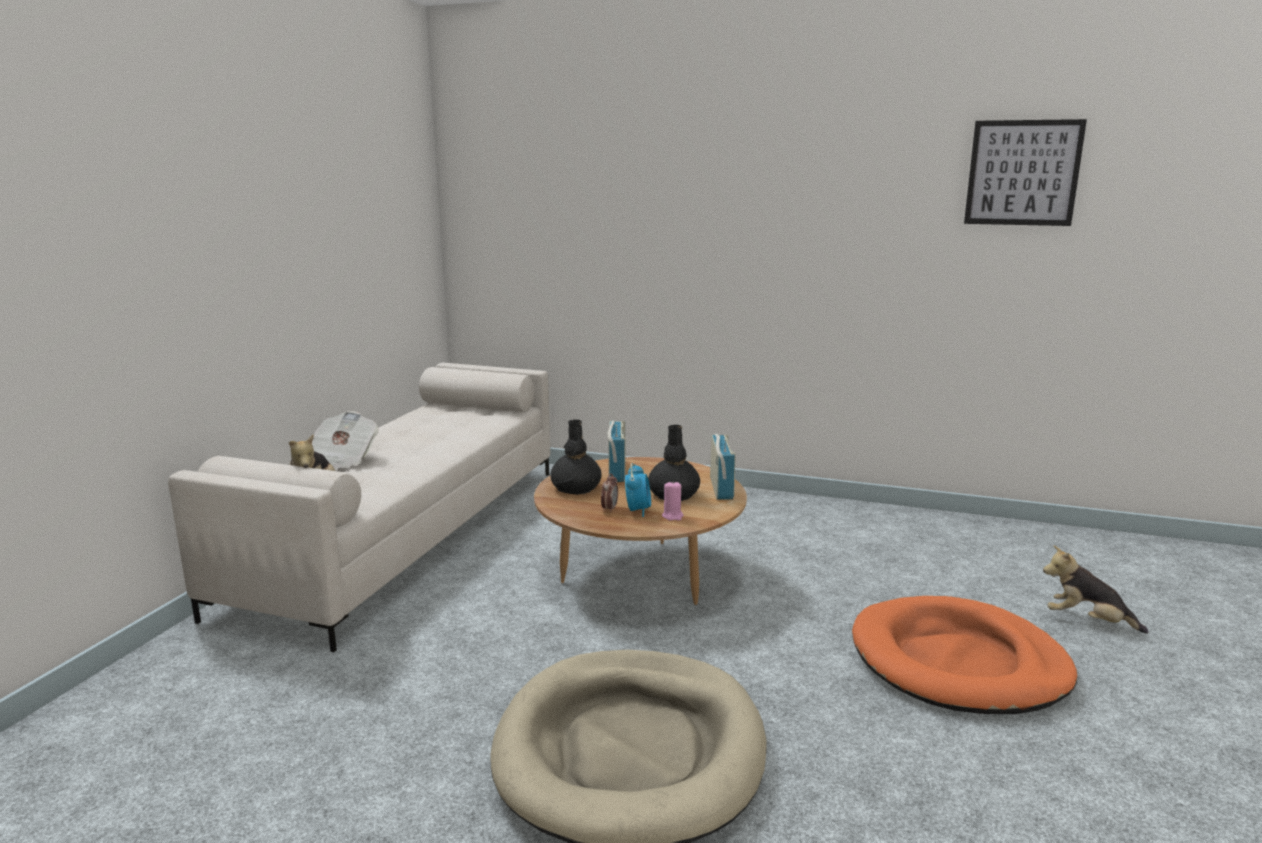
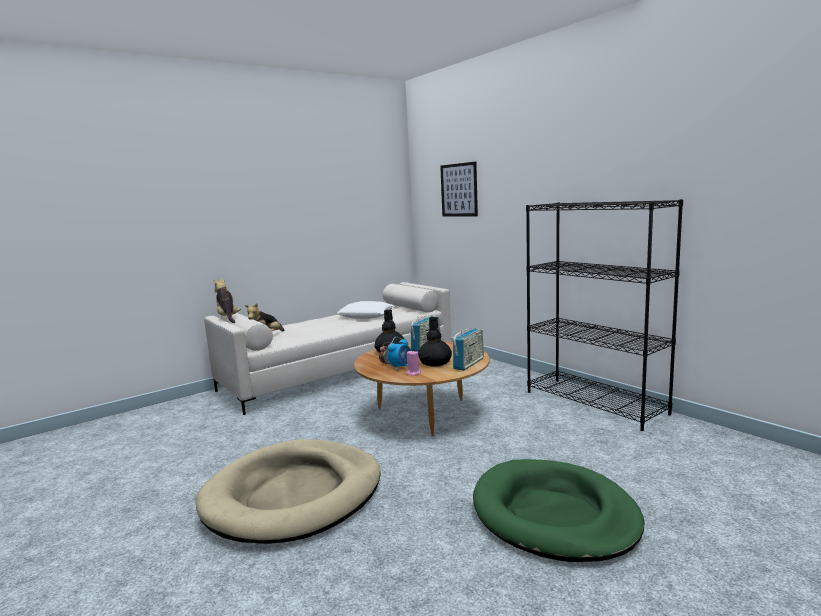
camera: 35 degrees right, 5 degrees down
(342, 460) = (303, 324): newspaper -> none
(432, 429) = (366, 315): none -> white pillow
(822, 511) = (595, 402): none -> black bookcase
(958, 662) = (553, 514): orange dog bed -> green dog bed
(1023, 173) = (752, 134): picture -> picture (459, 190)
(1087, 621) = (713, 522): plush toy -> plush toy (228, 318)

